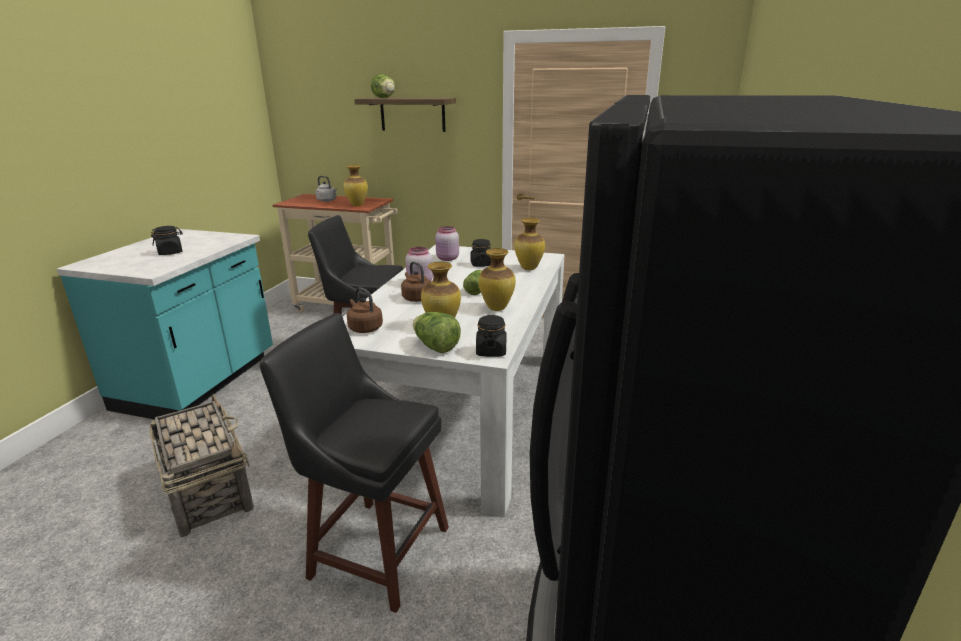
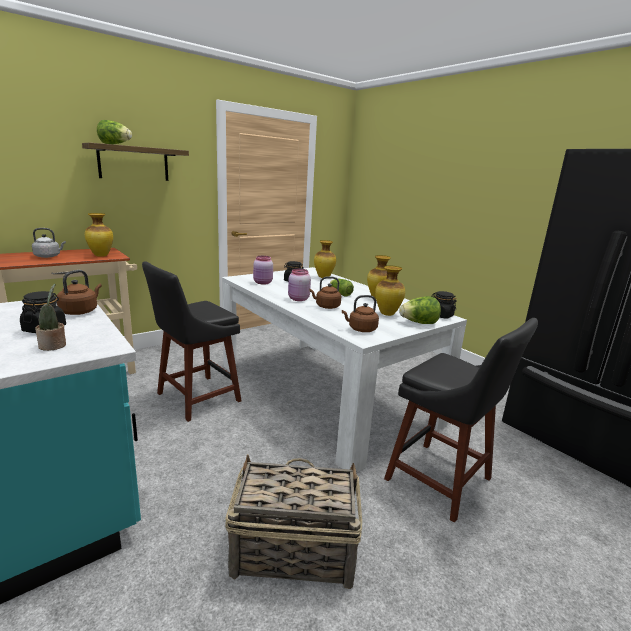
camera: 55 degrees left, 5 degrees down
(143, 263) = (54, 346): none -> potted plant
(214, 246) = (80, 311): none -> brown kettle
(374, 548) = (443, 481): black chair -> black chair turned 105 degrees counterclockwise

